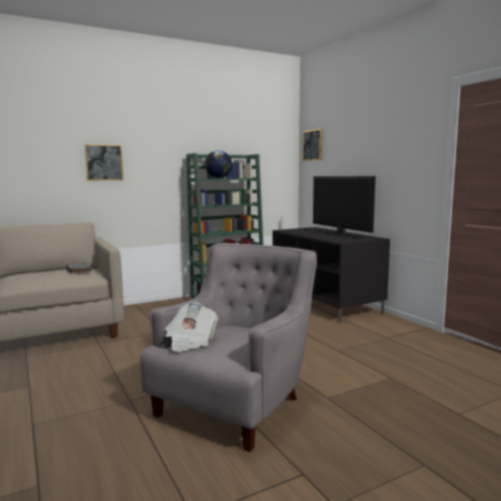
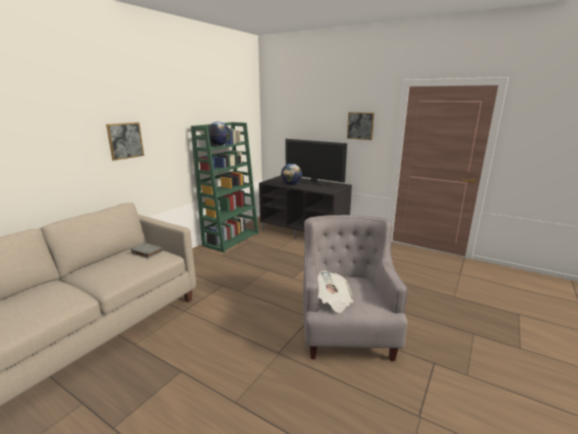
camera: 30 degrees left, 10 degrees up
(307, 233) = (291, 184): none -> globe
(312, 145) = (276, 112): picture -> picture (360, 125)

